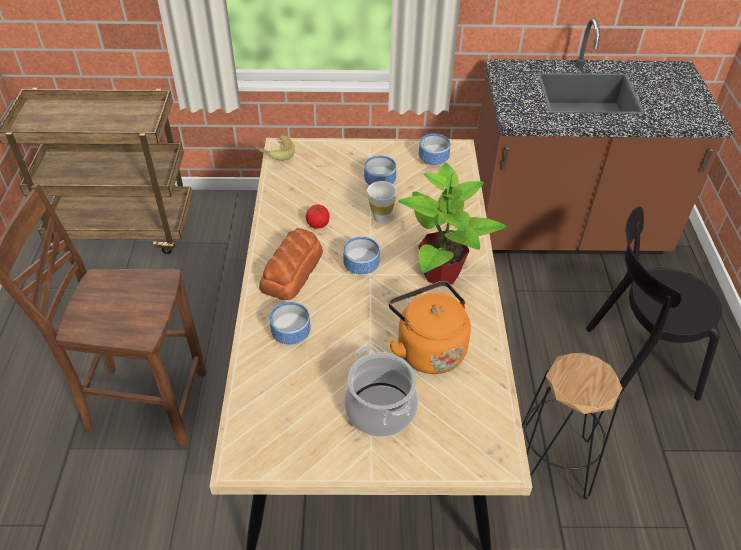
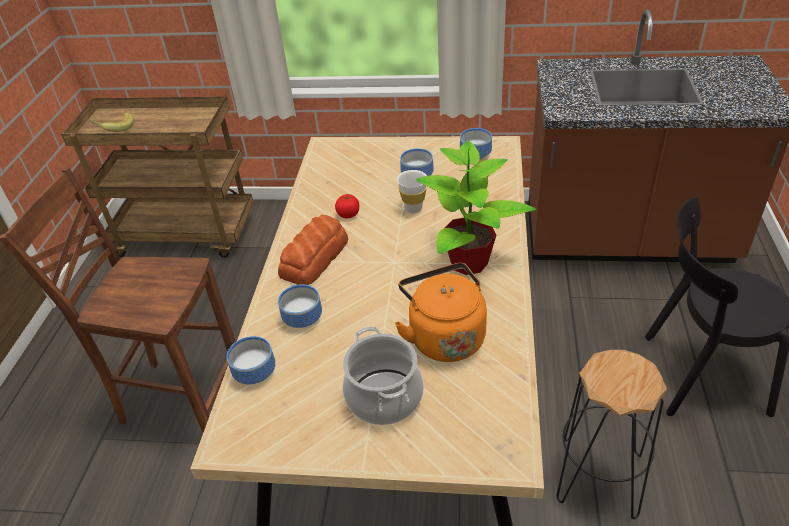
camera: 10 degrees right, 5 degrees down
(274, 155) = (316, 152): banana -> banana (114, 129)
(359, 266) = (384, 254): bowl -> bowl (253, 372)

